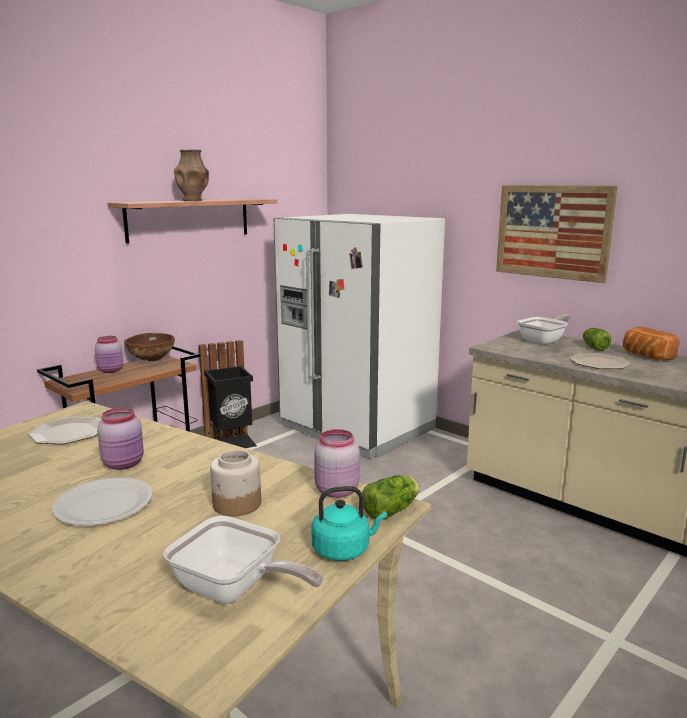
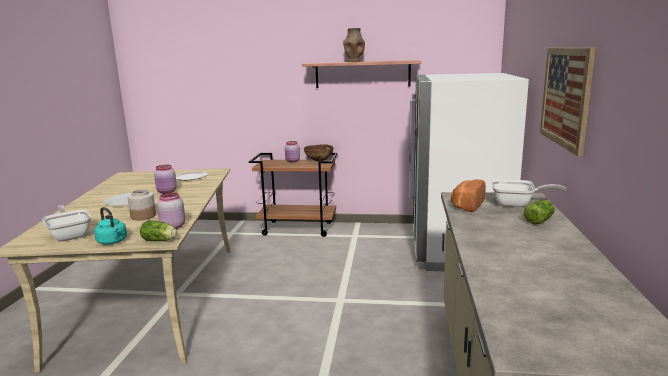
camera: 55 degrees right, 0 degrees up
(231, 443) = (369, 230): black trash can -> none
(234, 590) = (70, 235): frying pan -> frying pan turned 150 degrees clockwise
(600, 363) = (488, 229): plate -> none
(645, 356) = (557, 240): bread -> bread (466, 205)

